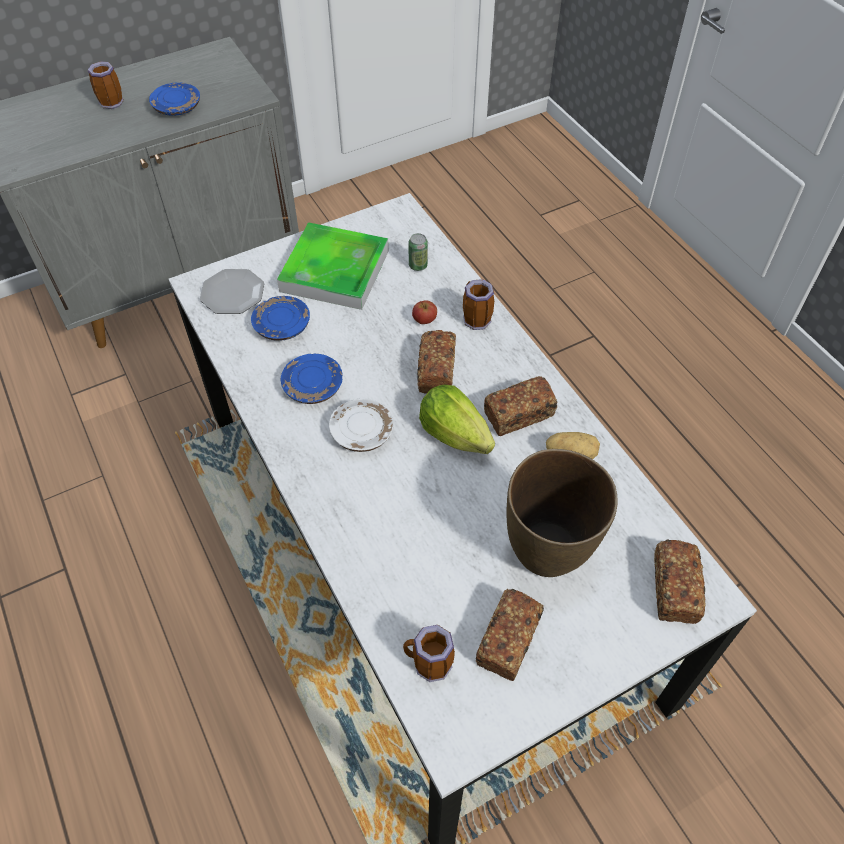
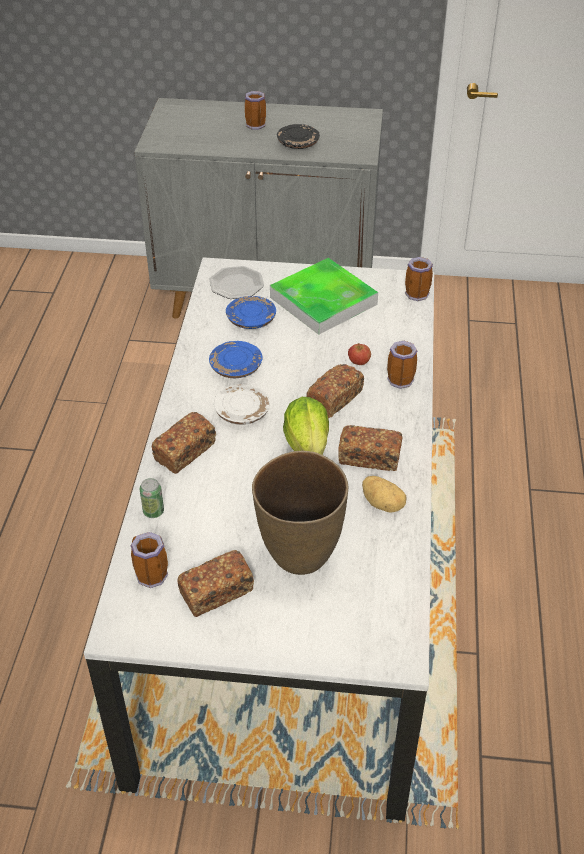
camera: 35 degrees right, 10 degrees down
(177, 107) = (298, 143): blue plate -> black plate
(412, 222) = (415, 293): none -> mug
(418, 265) = (390, 324): can -> can (153, 511)
(674, 589) = (374, 633): bread -> bread (185, 452)

